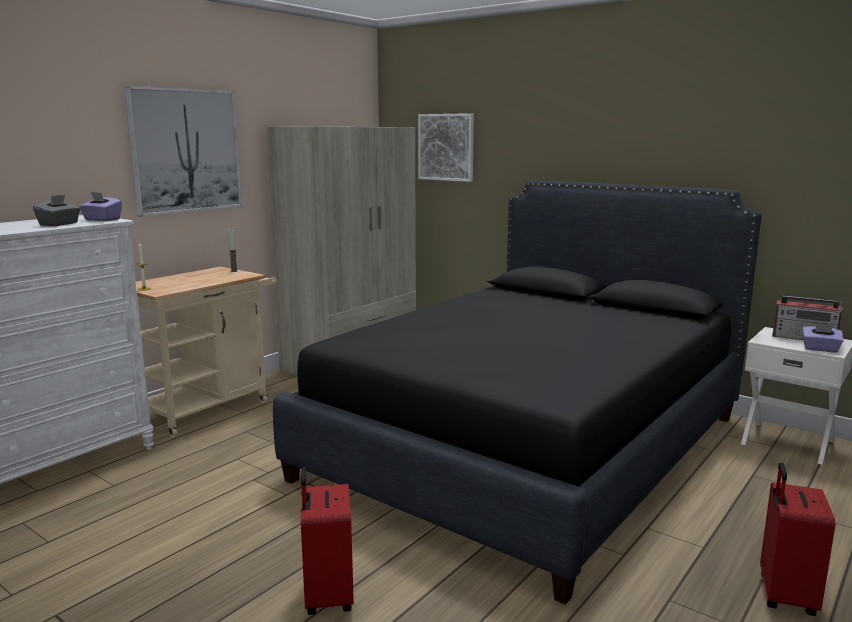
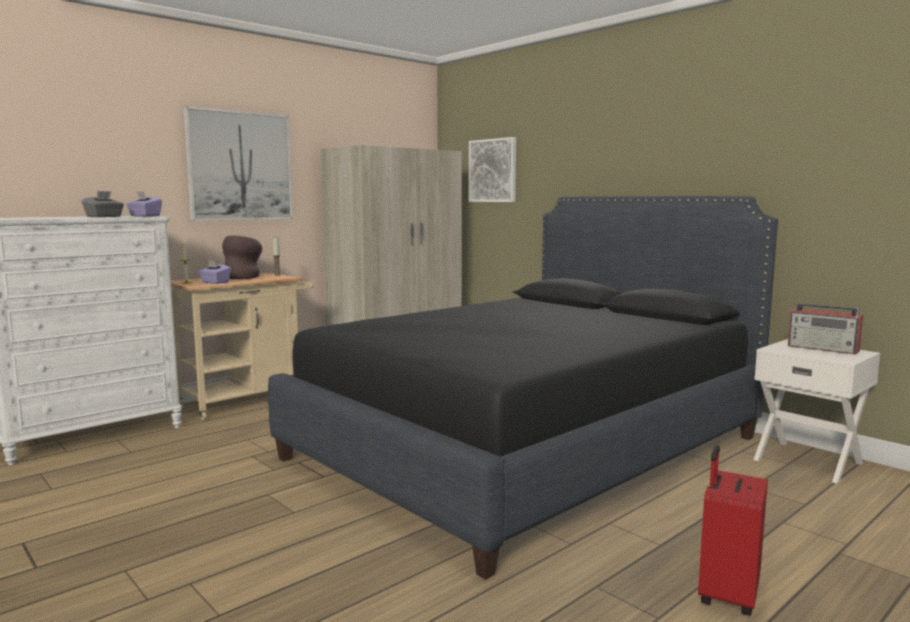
camera: 10 degrees right, 5 degrees down
(199, 276) = (243, 277): none -> brown vase
(327, 597) = (261, 551): red suitcase -> none
(820, 349) = (833, 357): purple tissue box -> purple tissue box (215, 282)

